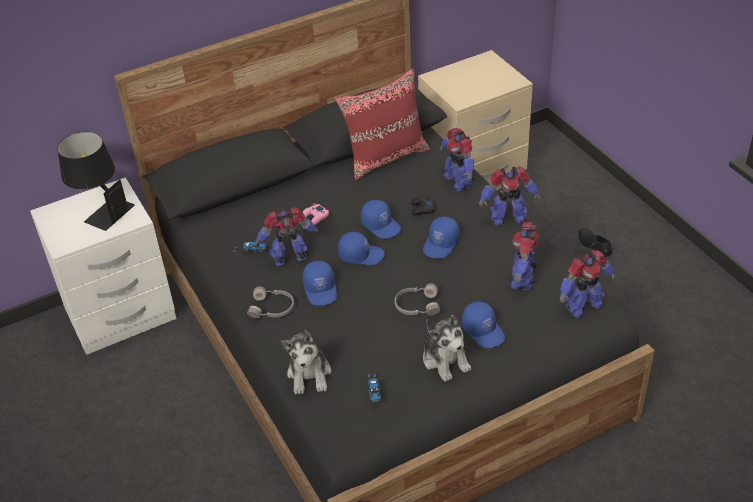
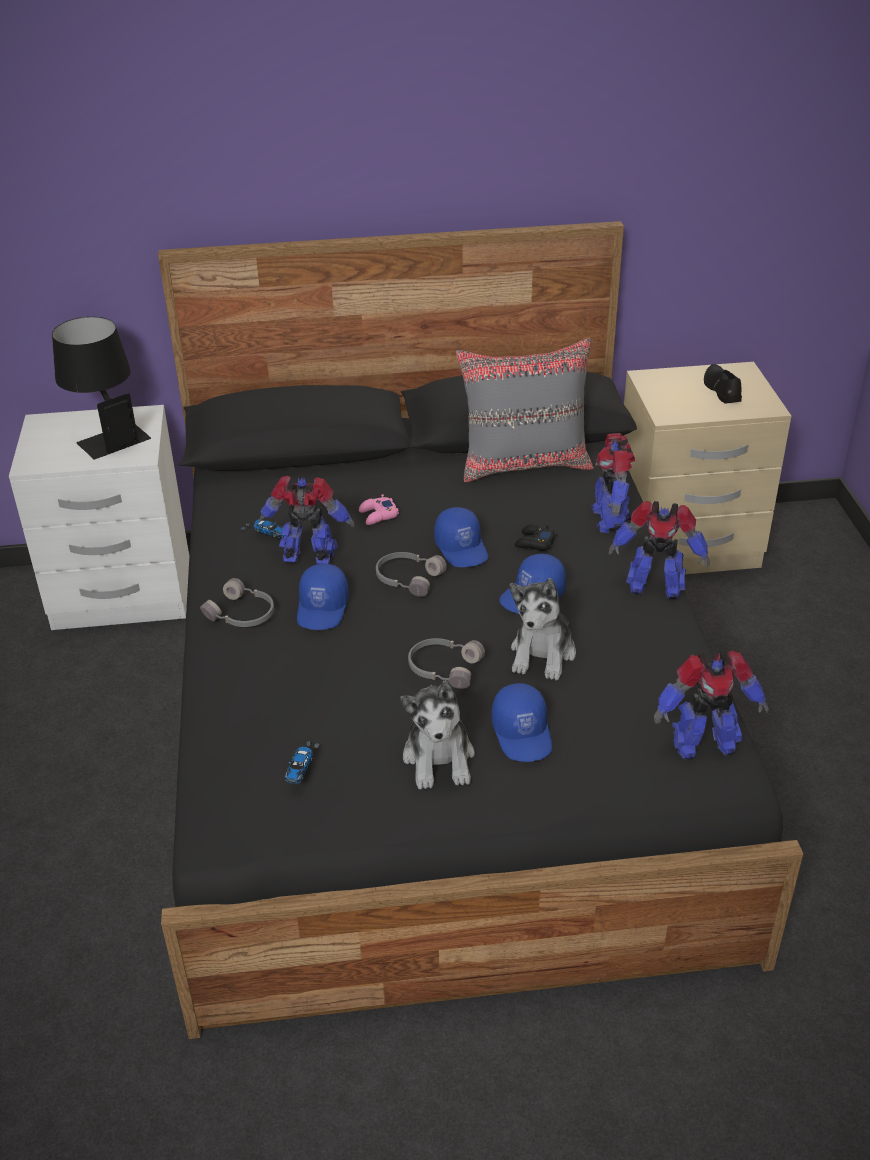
camera: 20 degrees right, 5 degrees down
(309, 374) = (233, 717): plush toy -> plush toy (543, 653)
(361, 255) = (408, 578): blue cap -> grey headphones
(386, 157) = (525, 464): red pillow -> grey pillow
(523, 278) = (629, 676): toy robot -> none
(594, 245) = (824, 686): black shoe -> black shoe (721, 389)

